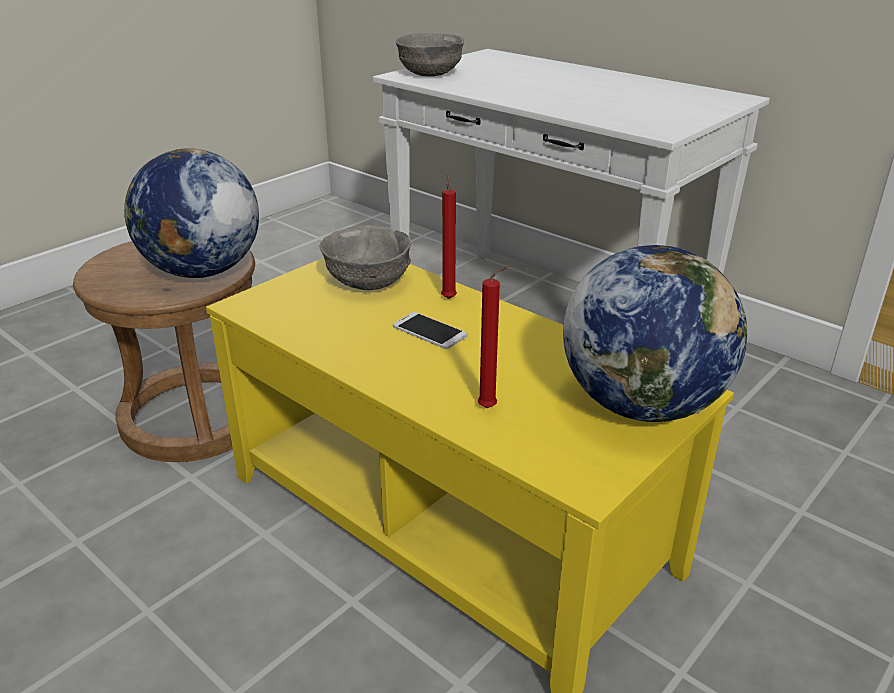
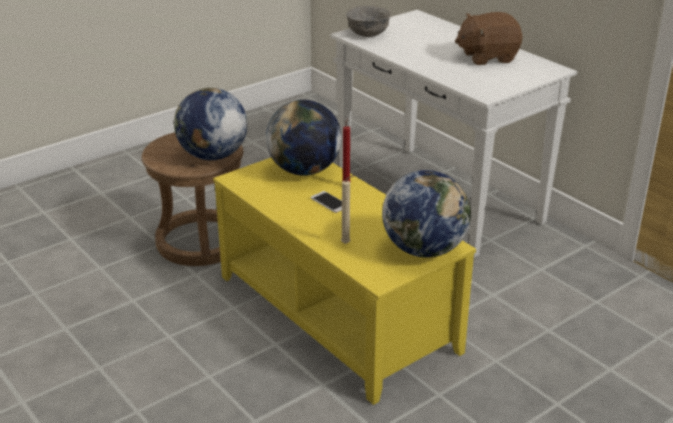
camera: 10 degrees right, 0 degrees up
(369, 281) = (304, 170): grey bowl -> globe
(490, 408) = (347, 243): red candle -> beige candle
(625, 89) = (487, 57): none -> brown plush toy

